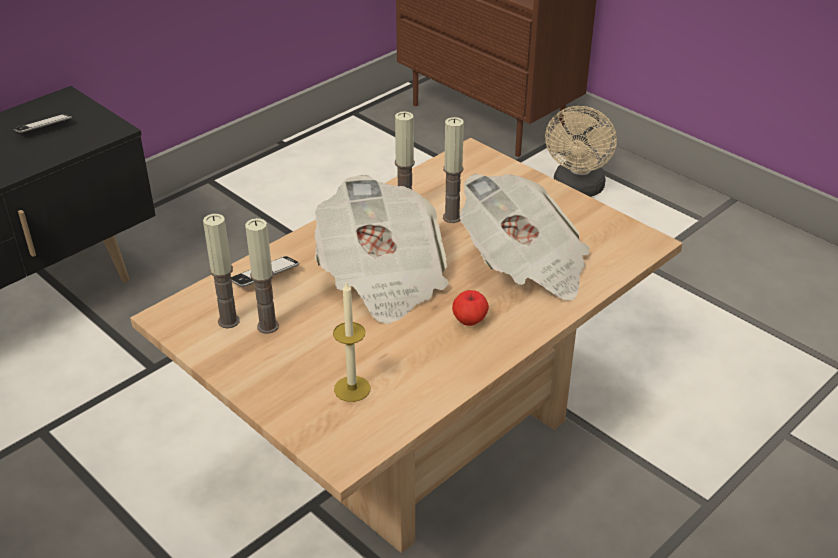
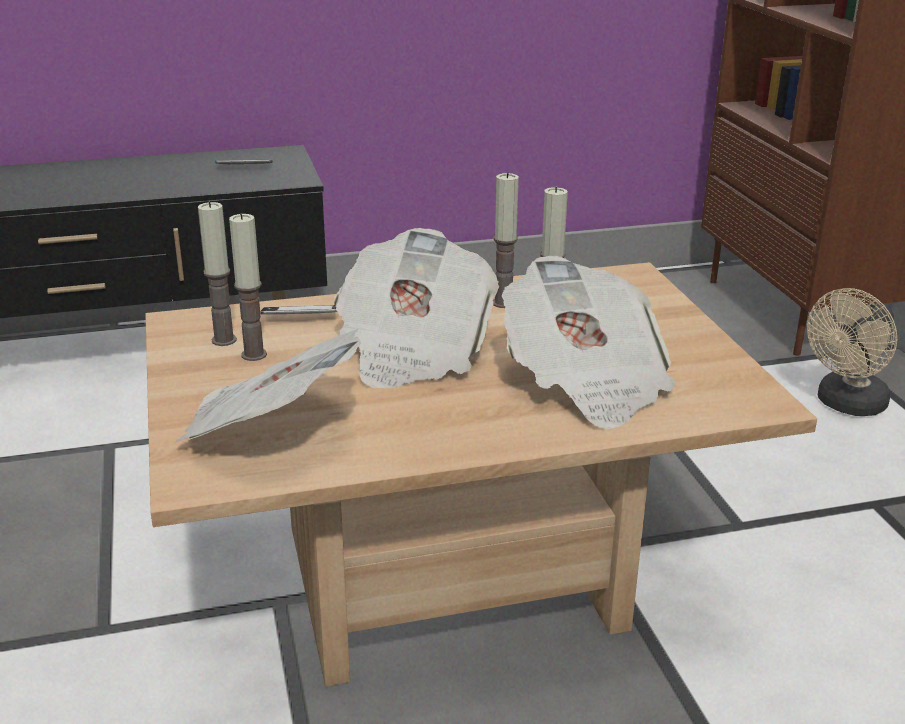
camera: 30 degrees right, 10 degrees down
(352, 389) = (270, 429): candle -> newspaper
(469, 321) = (463, 412): apple -> none

